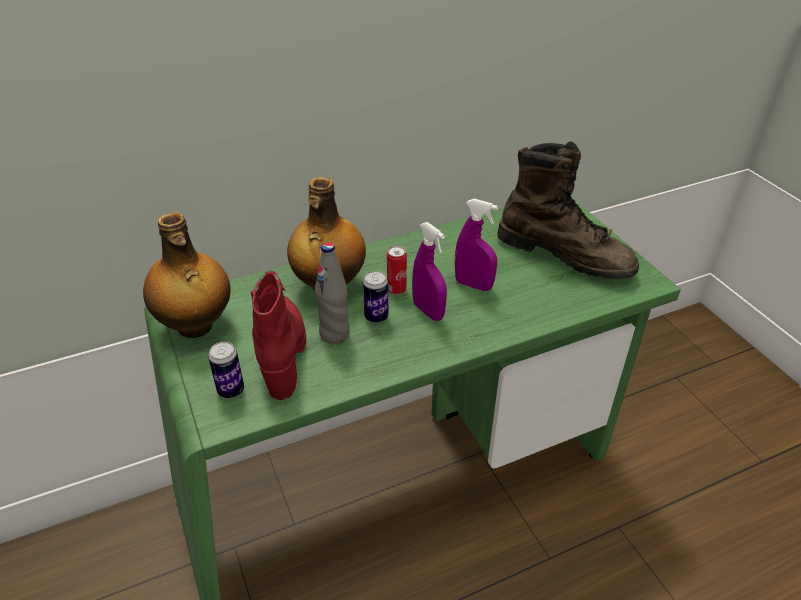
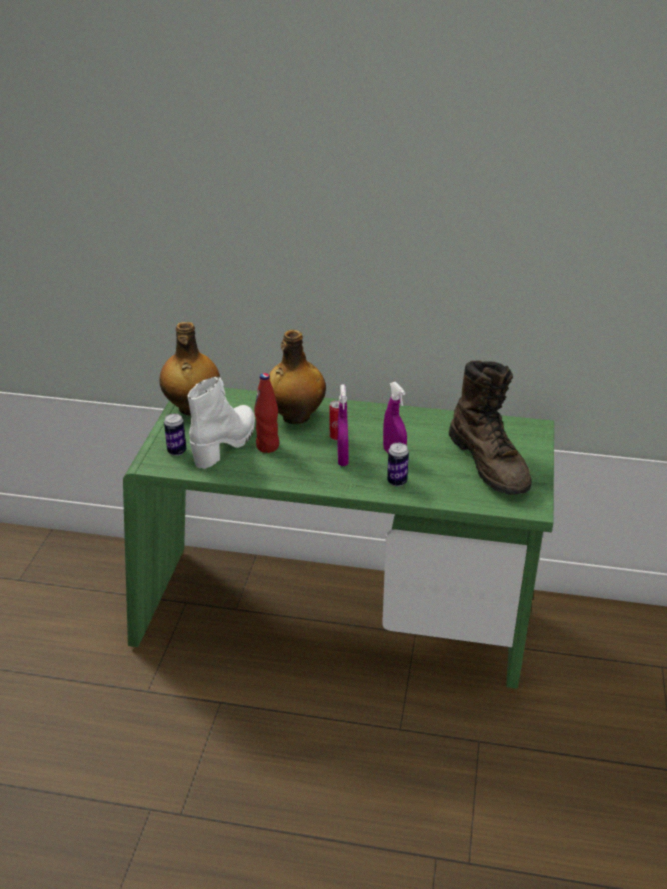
camera: 35 degrees right, 5 degrees down
(283, 353) = (226, 444): red boot -> white boot
(334, 334) = (267, 446): grey bottle -> red bottle
(376, 317) = (304, 447): can -> can (397, 481)

